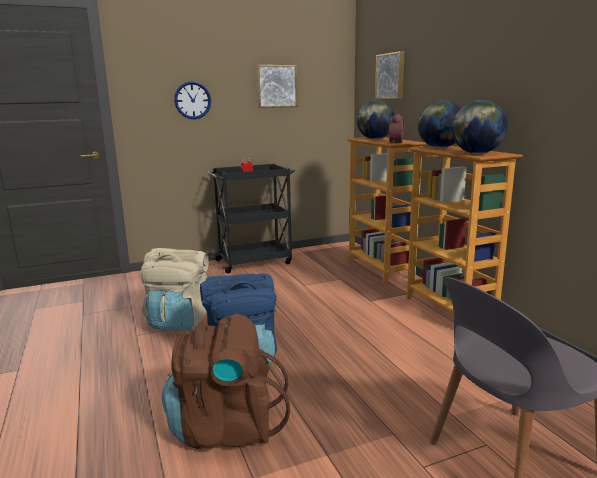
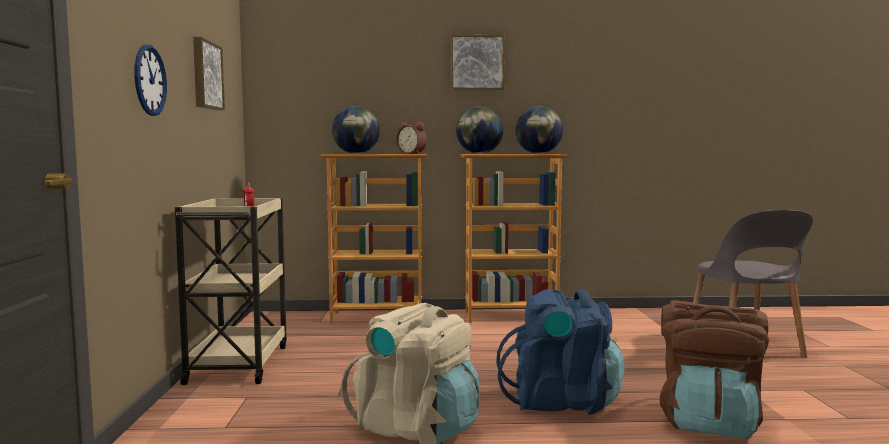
camera: 70 degrees left, 10 degrees down
(255, 262) = (239, 363): black cart -> beige cart
(391, 76) = (339, 80): picture -> picture (477, 63)

